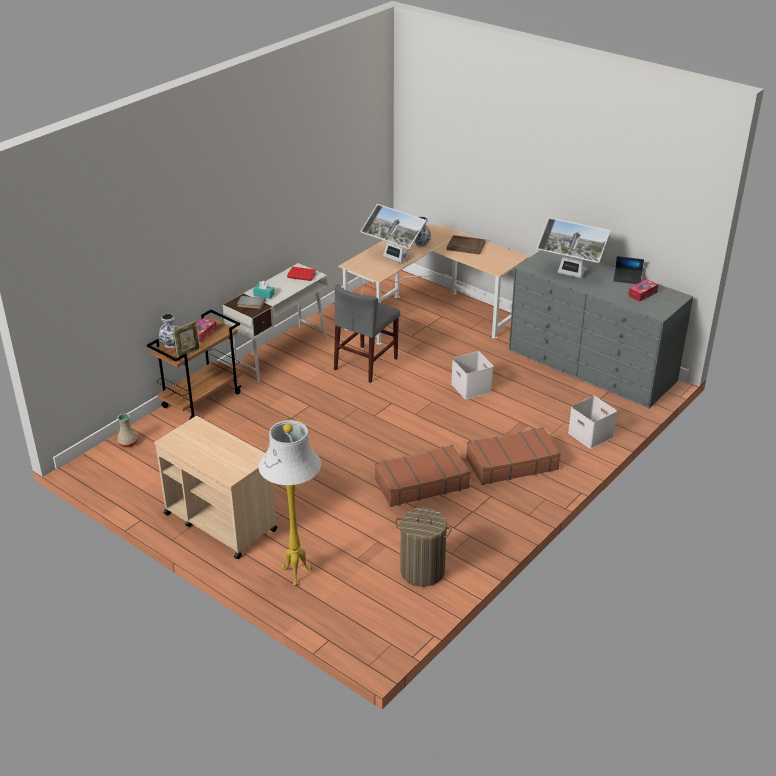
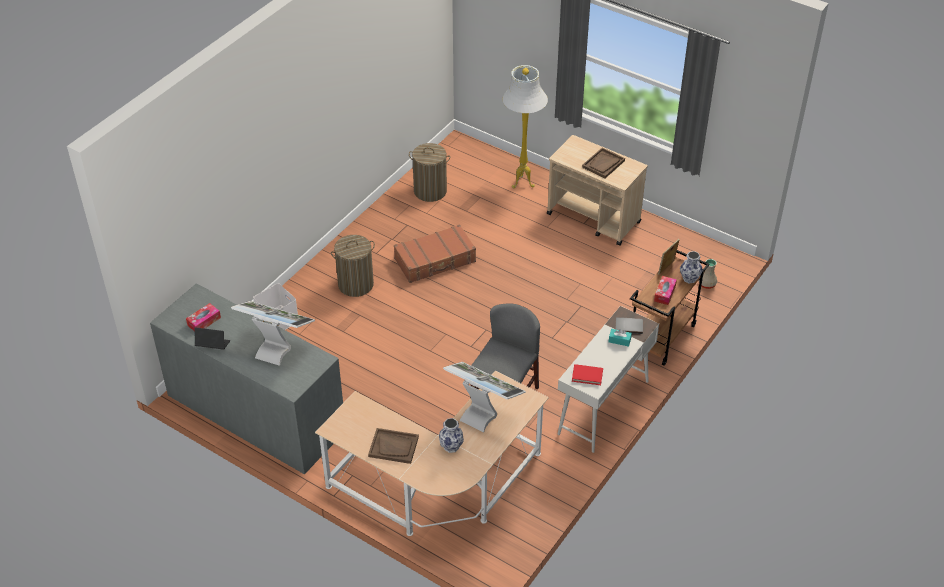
camera: 175 degrees right, 10 degrees up
(207, 445) = (603, 164): none -> brown tray
(472, 388) = (389, 371): white storage box -> none
(511, 464) = (356, 284): brown suitcase -> laundry basket

